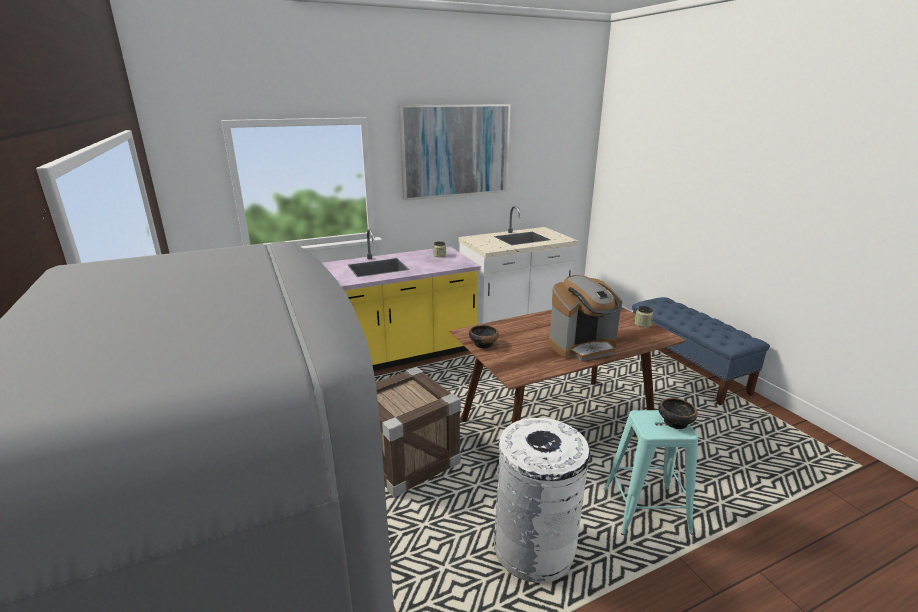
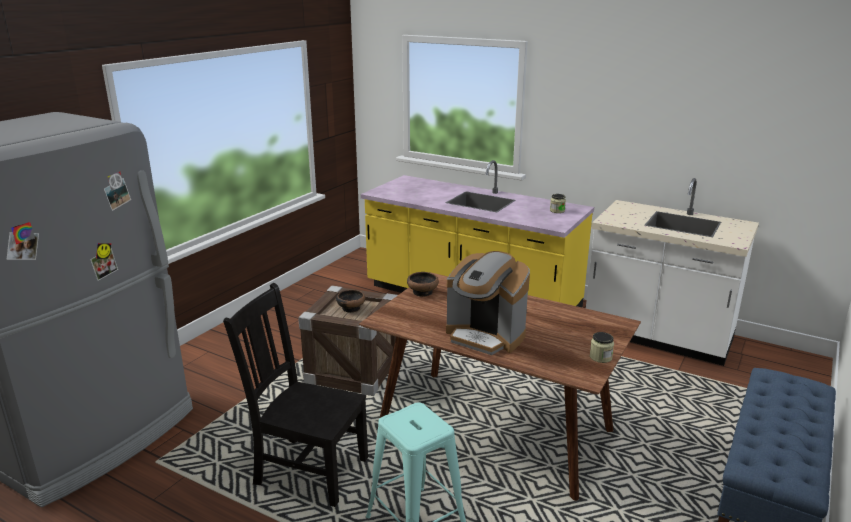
camera: 55 degrees right, 0 degrees up
(455, 151) = (629, 91): picture -> none
(534, 547) = (308, 470): white trash can -> black chair
(674, 422) = (425, 431): bowl -> bowl (351, 308)

